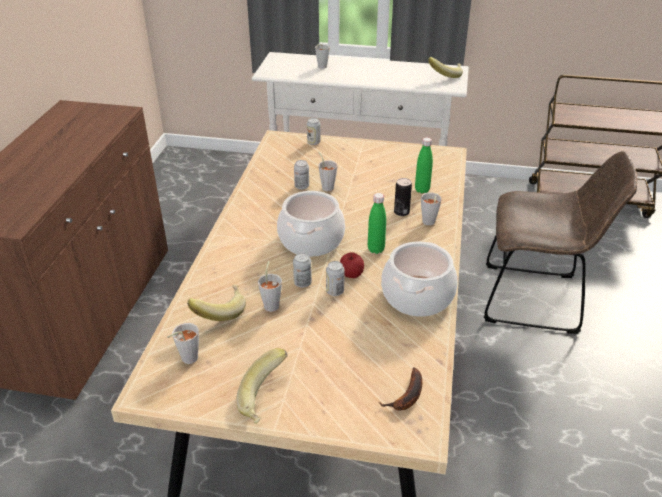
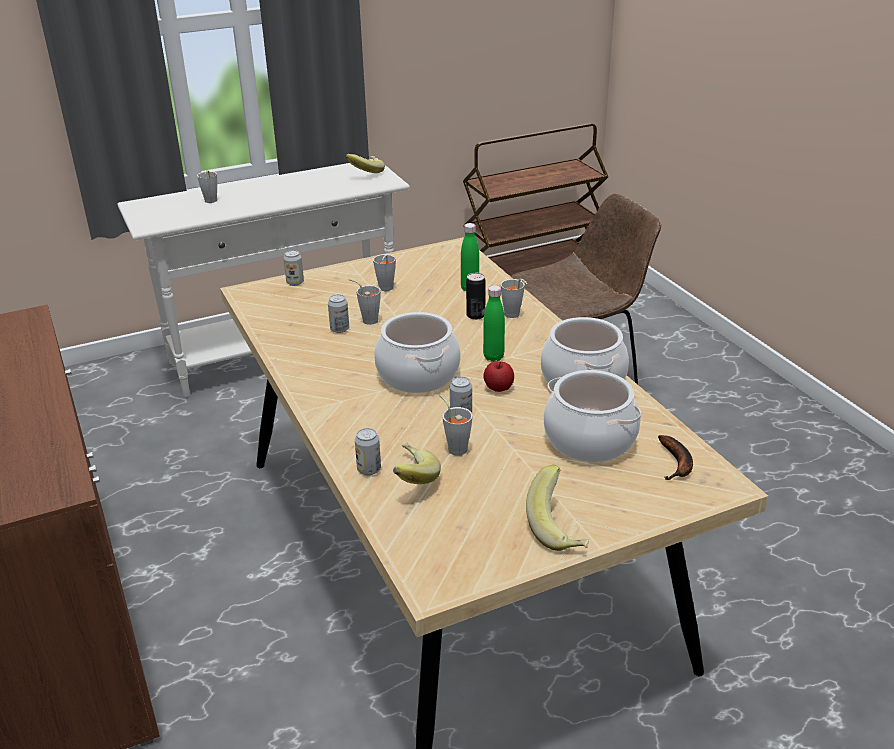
camera: 35 degrees left, 5 degrees down
(186, 359) = (434, 536): grey cup -> grey cup (385, 289)
(335, 291) = (502, 409): can -> can (369, 469)
(366, 344) = (589, 439): none -> cooking pot

